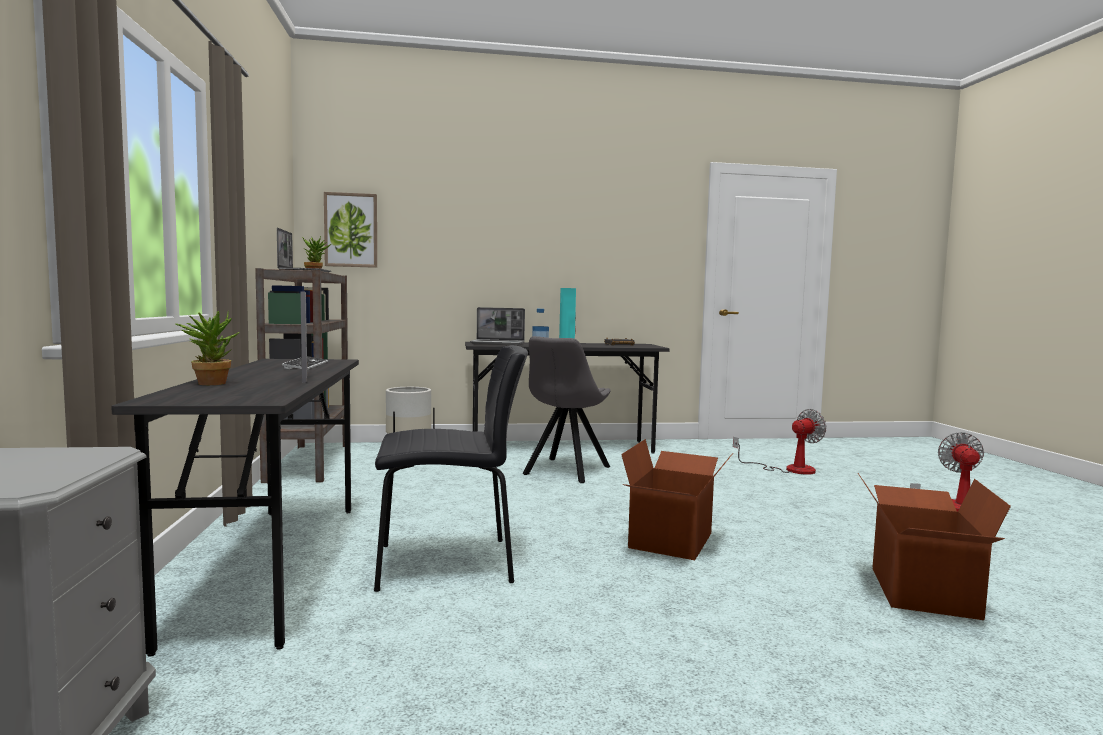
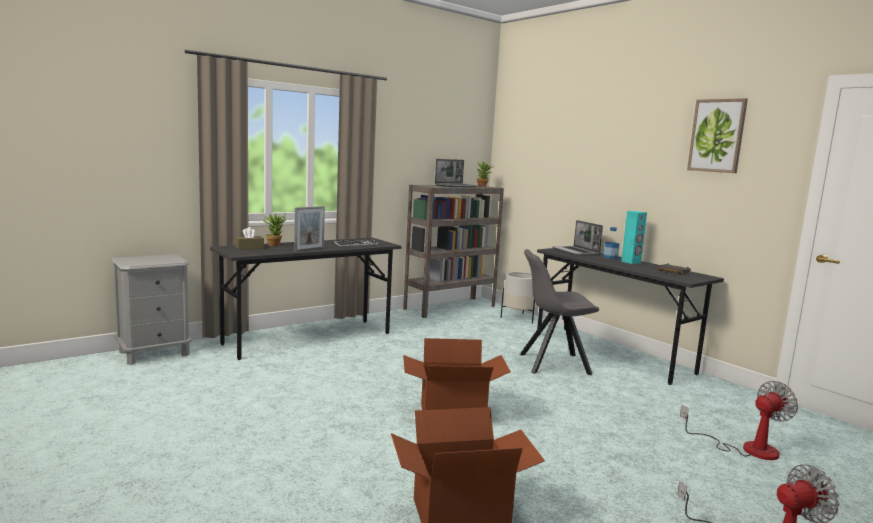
camera: 60 degrees right, 5 degrees up
(208, 392) = (249, 248): none -> brown tissue box
(351, 230) = (517, 155): picture -> picture (717, 136)
(451, 563) = (347, 367): black chair -> none
(789, 469) = (746, 448): fan -> fan turned 60 degrees counterclockwise

